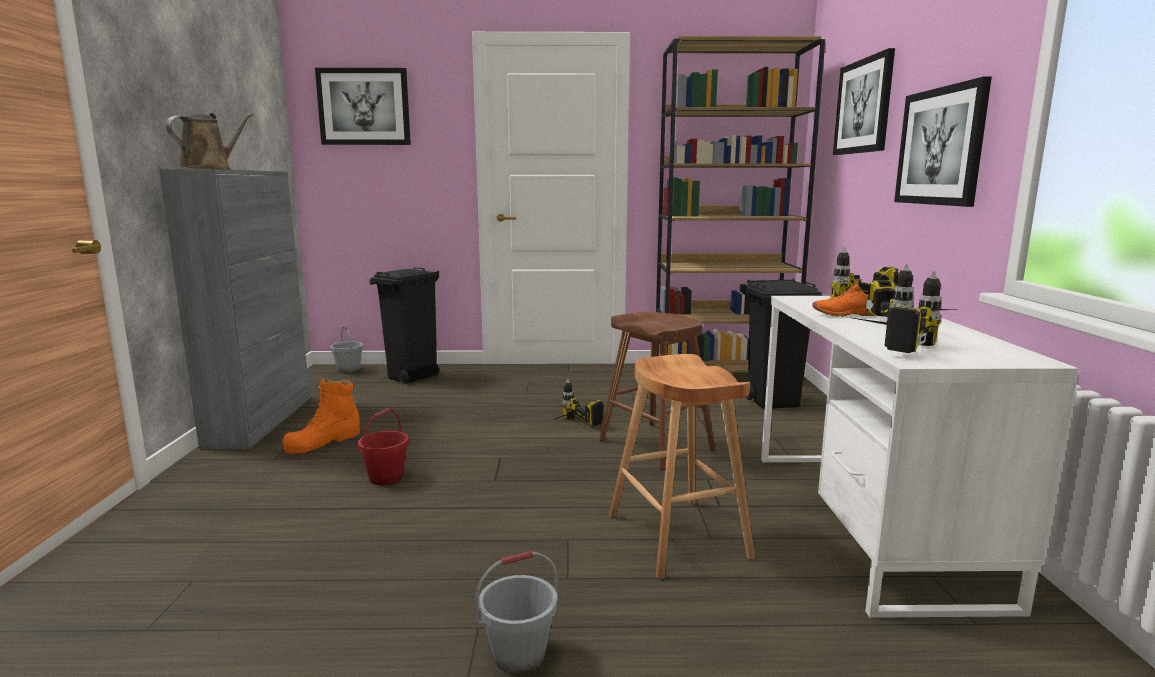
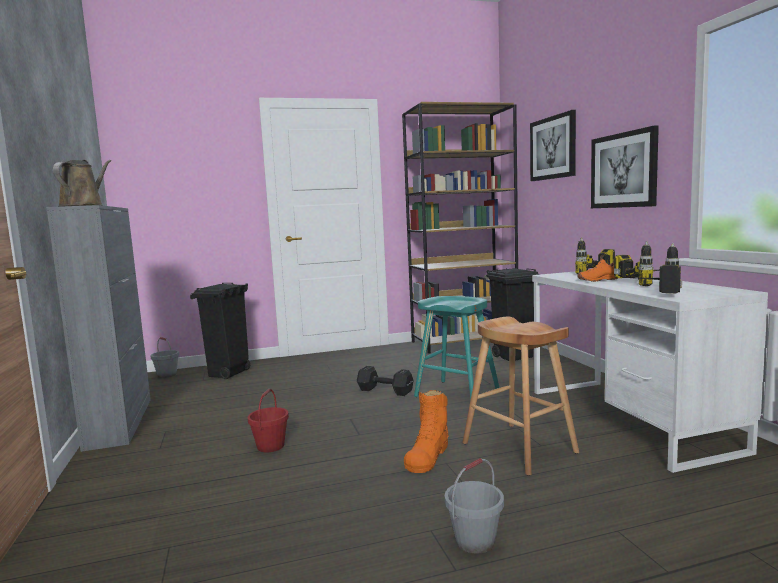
camera: 15 degrees left, 5 degrees down
(323, 442) = (193, 429): orange boot -> orange boot (428, 456)
(364, 107) = (171, 156): picture -> none
(569, 426) = (384, 391): power drill -> black dumbbell
(655, 445) = (456, 394): brown stool -> turquoise stool

